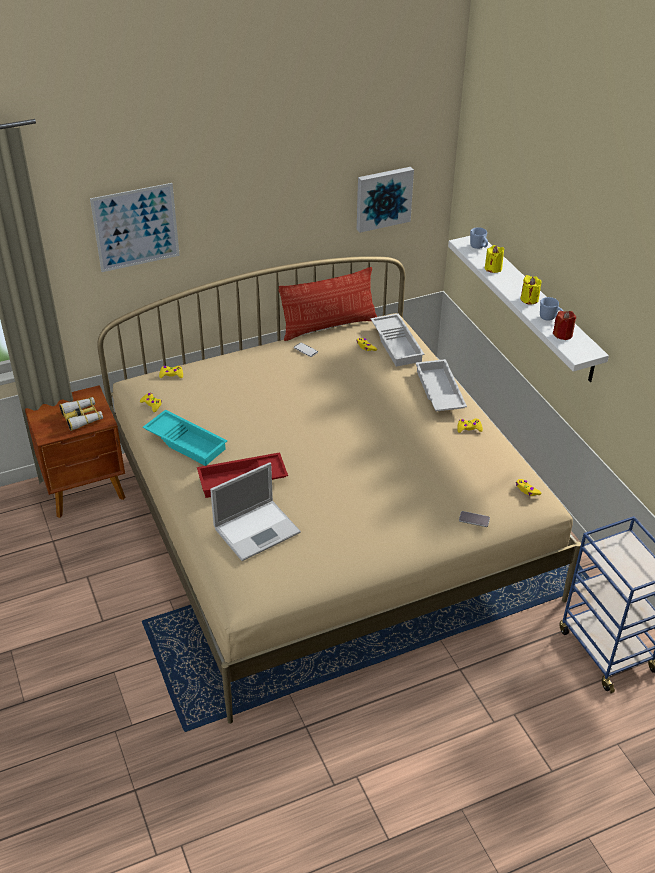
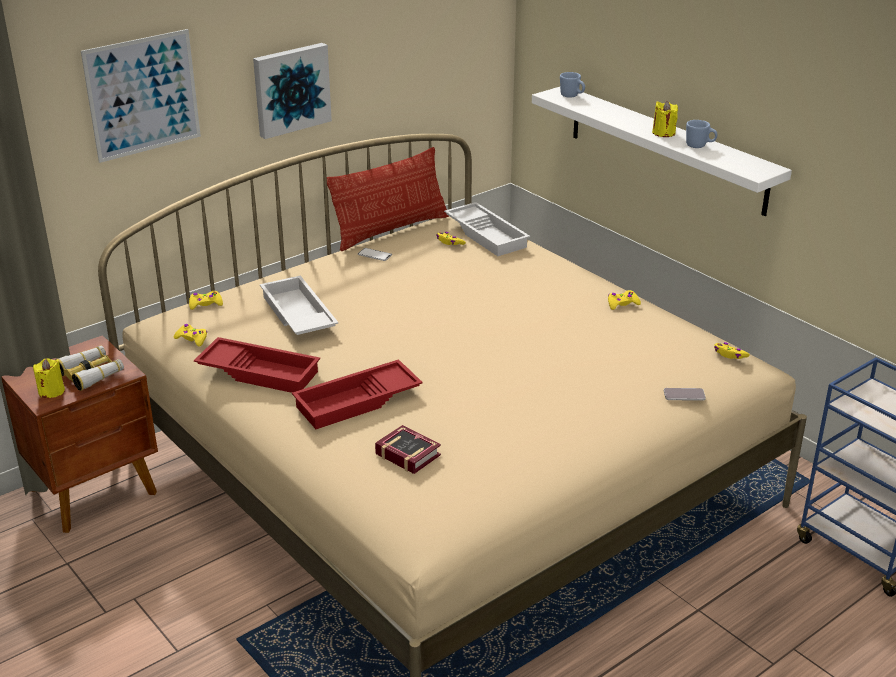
camera: 15 degrees left, 10 degrees down
(187, 441) = (260, 371): turquoise tray -> red tray
(258, 529) = (407, 453): laptop -> book
(383, 198) = (440, 55): picture -> picture (291, 89)
(438, 391) = (563, 273): white tray -> white tray (296, 315)
(493, 268) = (602, 112): yellow candle -> yellow candle (51, 391)
(563, 334) = (725, 158): red candle -> none

